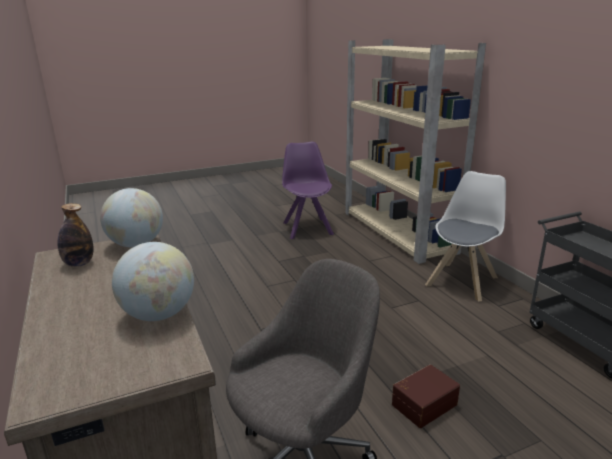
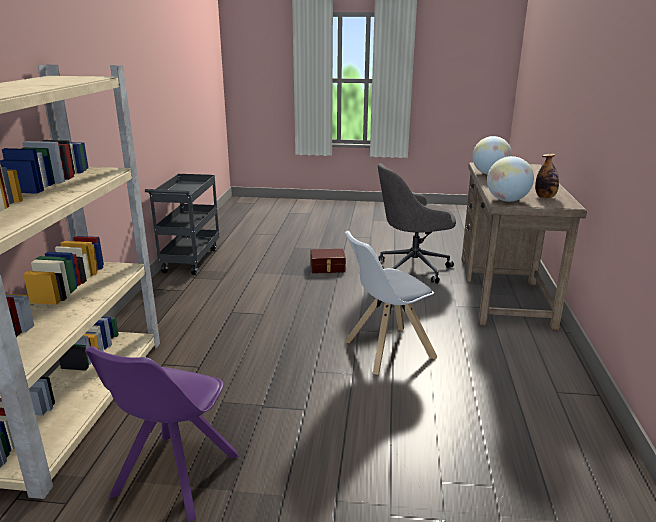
camera: 150 degrees left, 0 degrees up
(462, 280) = (161, 314): chair -> chair (386, 350)

